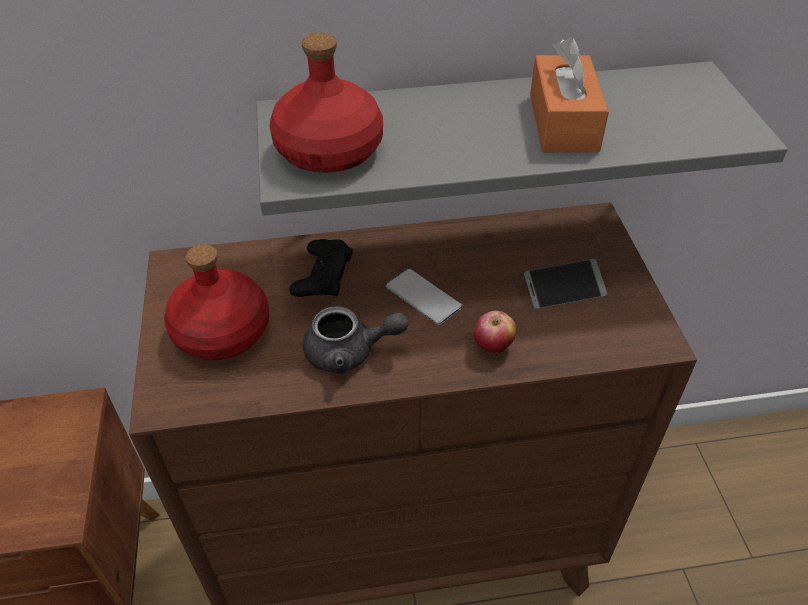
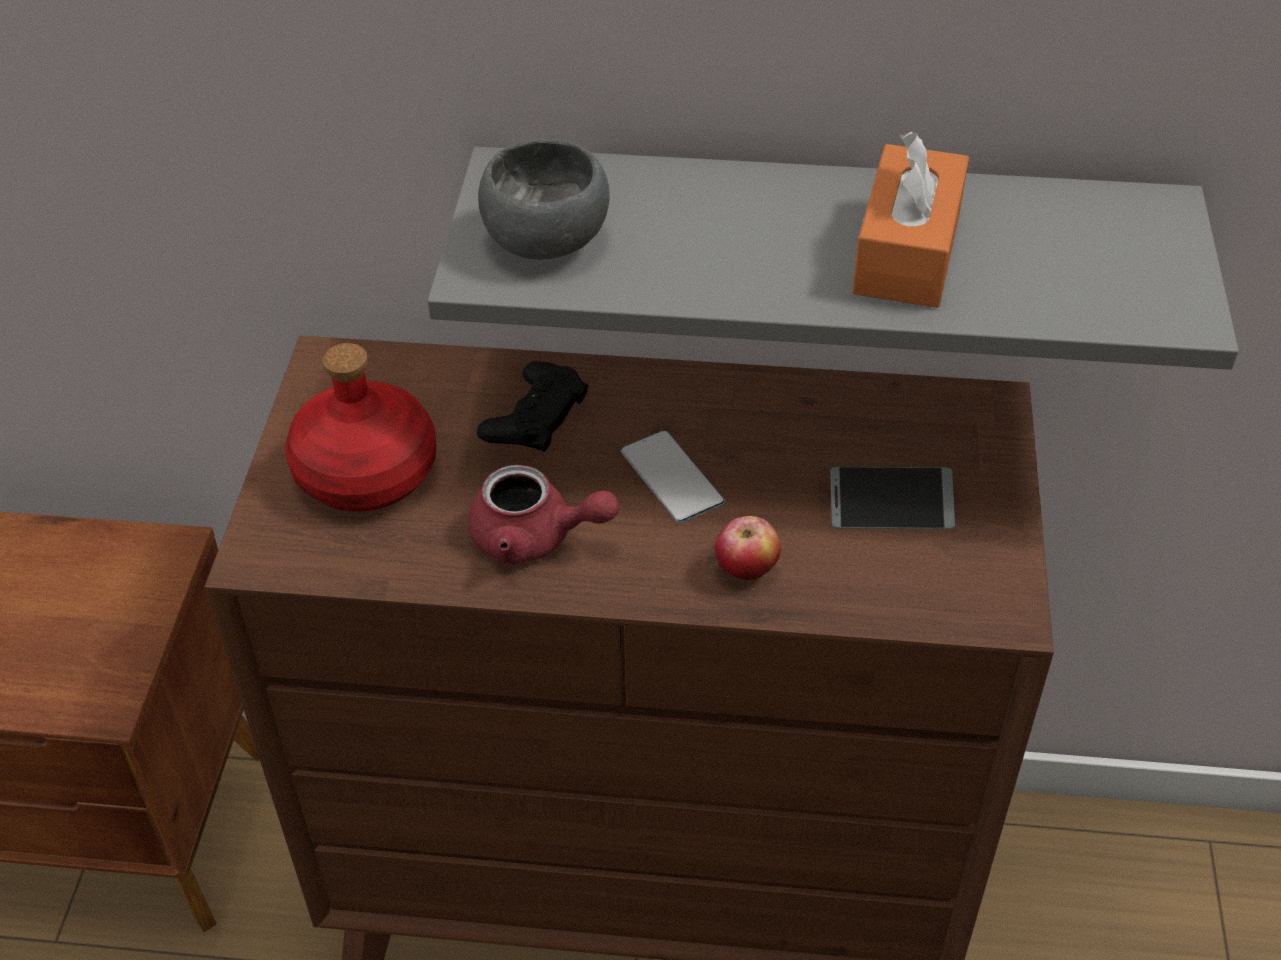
camera: 15 degrees right, 0 degrees up
(330, 150) = (549, 239): red bottle -> grey bowl
(349, 353) = (535, 537): grey teapot -> red teapot

